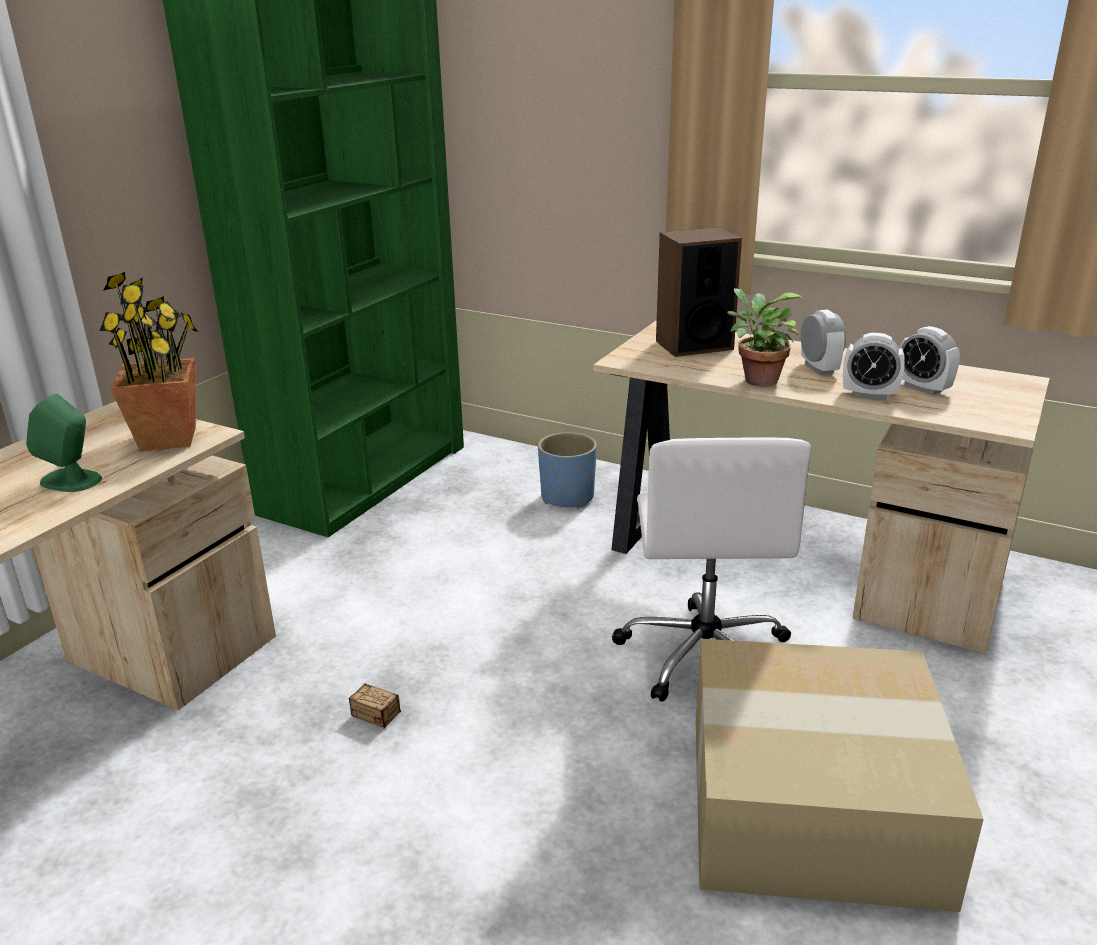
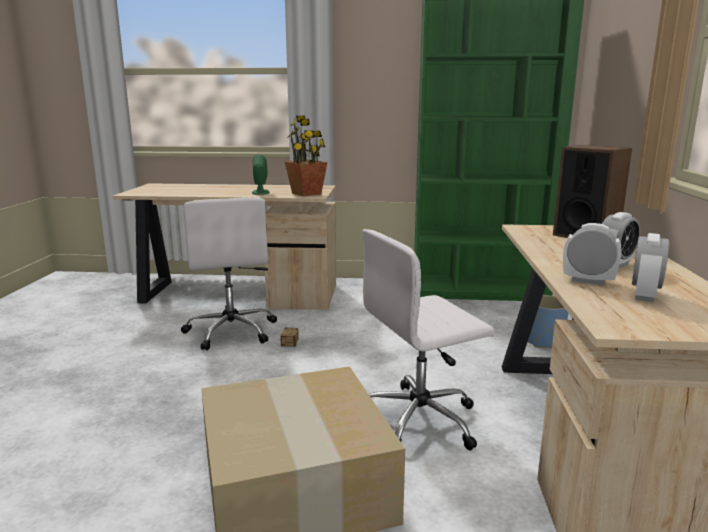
camera: 65 degrees right, 10 degrees down
(248, 783) = (231, 331): none -> white office chair
(756, 380) = (551, 253): potted plant -> none
(869, 395) = (588, 281): alarm clock -> alarm clock turned 120 degrees clockwise

